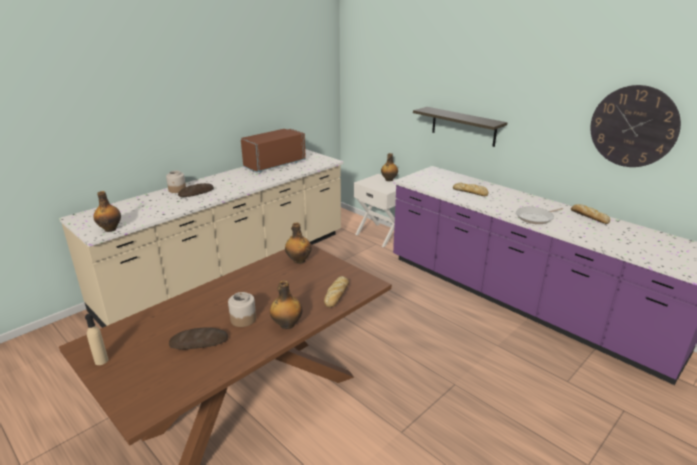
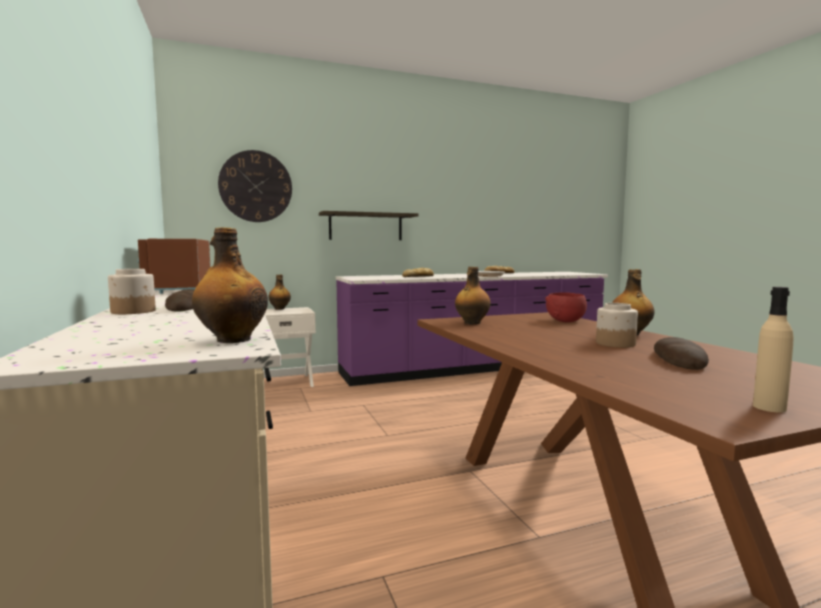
camera: 65 degrees left, 20 degrees down
(336, 295) = (566, 321): bread -> red bowl
(633, 126) = (501, 203): wall clock -> wall clock (255, 186)

